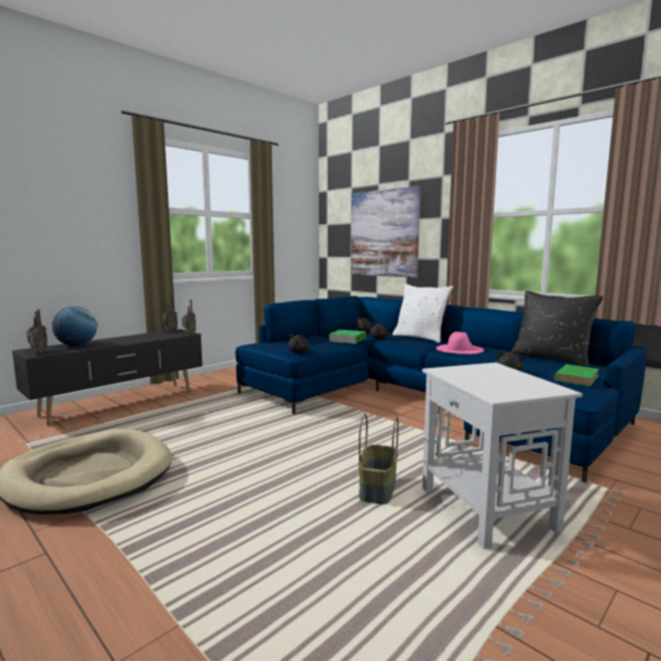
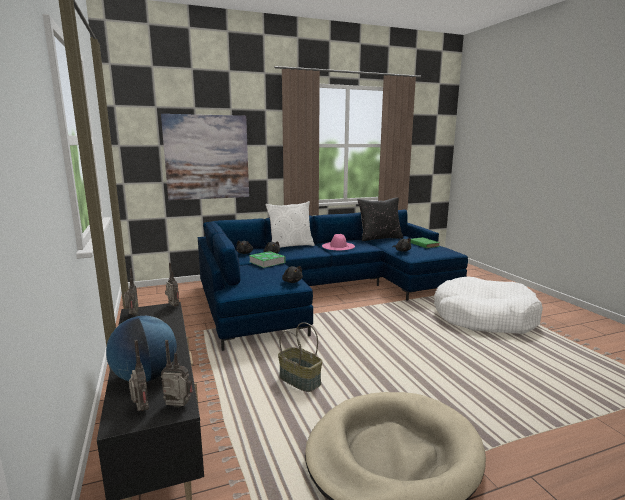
camera: 65 degrees left, 5 degrees up
(378, 489) = (456, 336): basket -> basket (300, 380)
(487, 509) = (483, 317): white side table -> white dog bed

